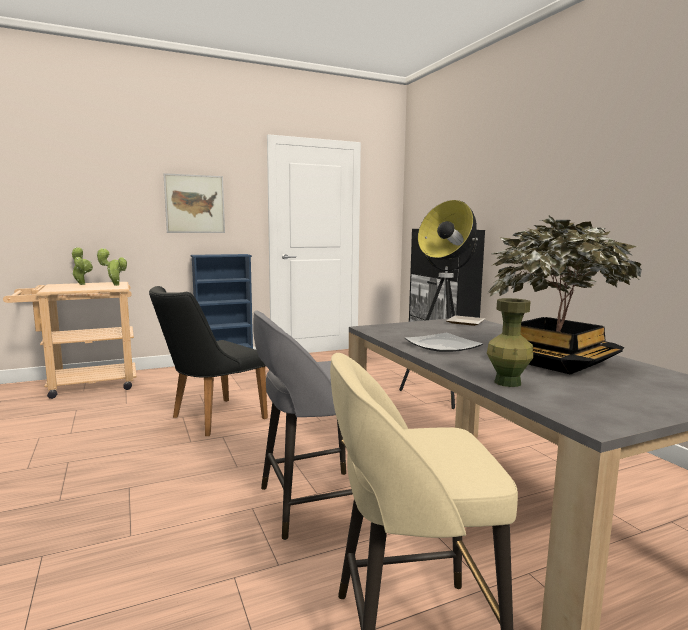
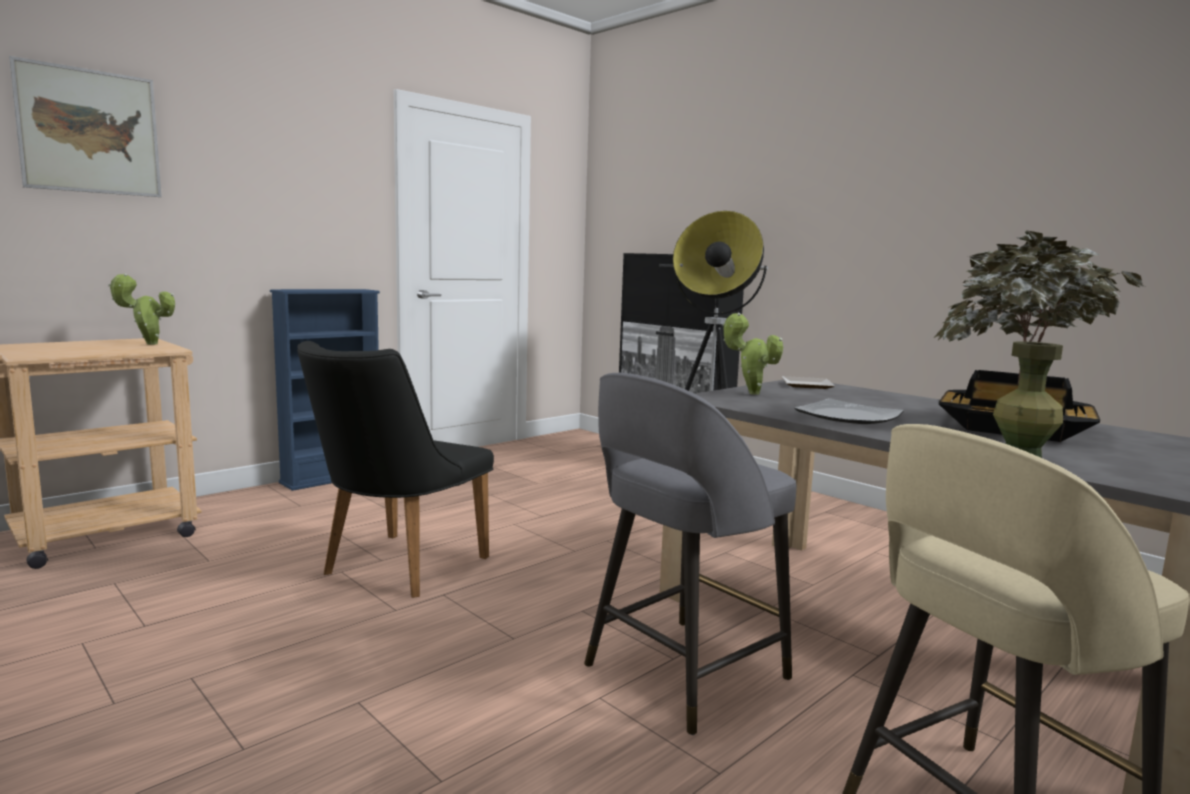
camera: 20 degrees left, 0 degrees up
(82, 284) = (73, 343): potted plant -> potted plant (750, 393)
(195, 204) = (276, 200): picture -> picture (90, 131)

